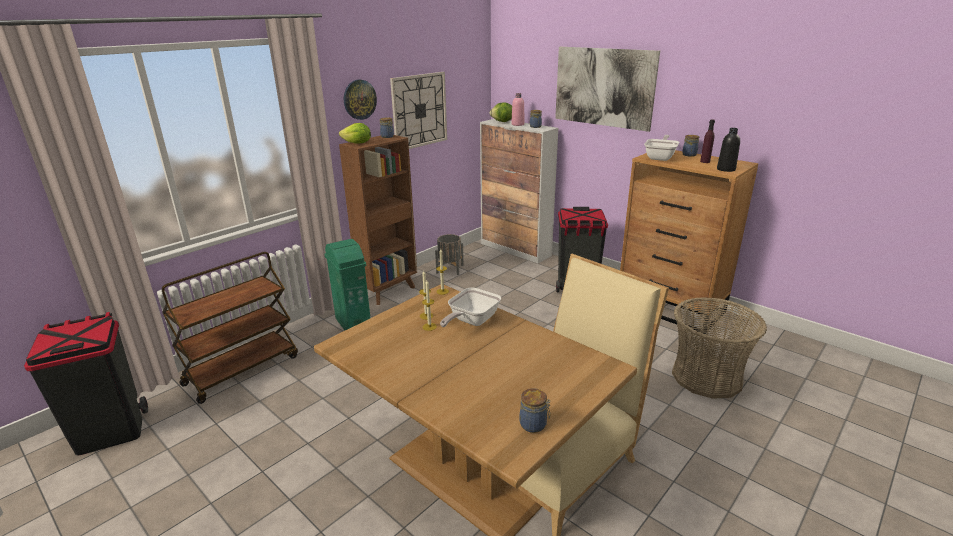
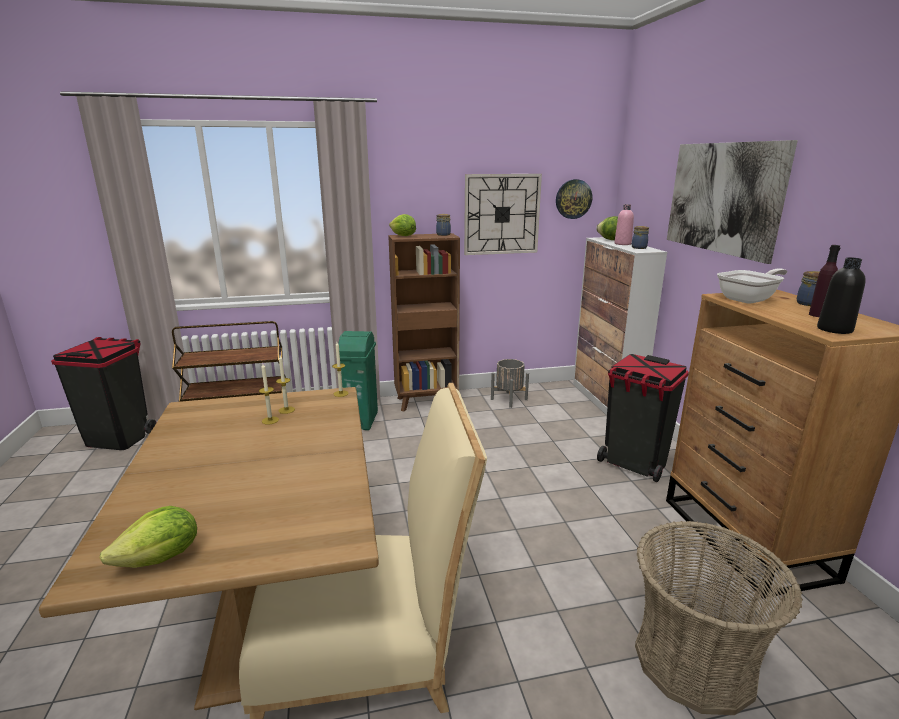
camera: 35 degrees right, 5 degrees down
(359, 99) = (423, 192): wall clock -> wall clock (573, 199)
(471, 321) = (311, 429): frying pan -> none
(534, 425) = (161, 559): jar -> lettuce

